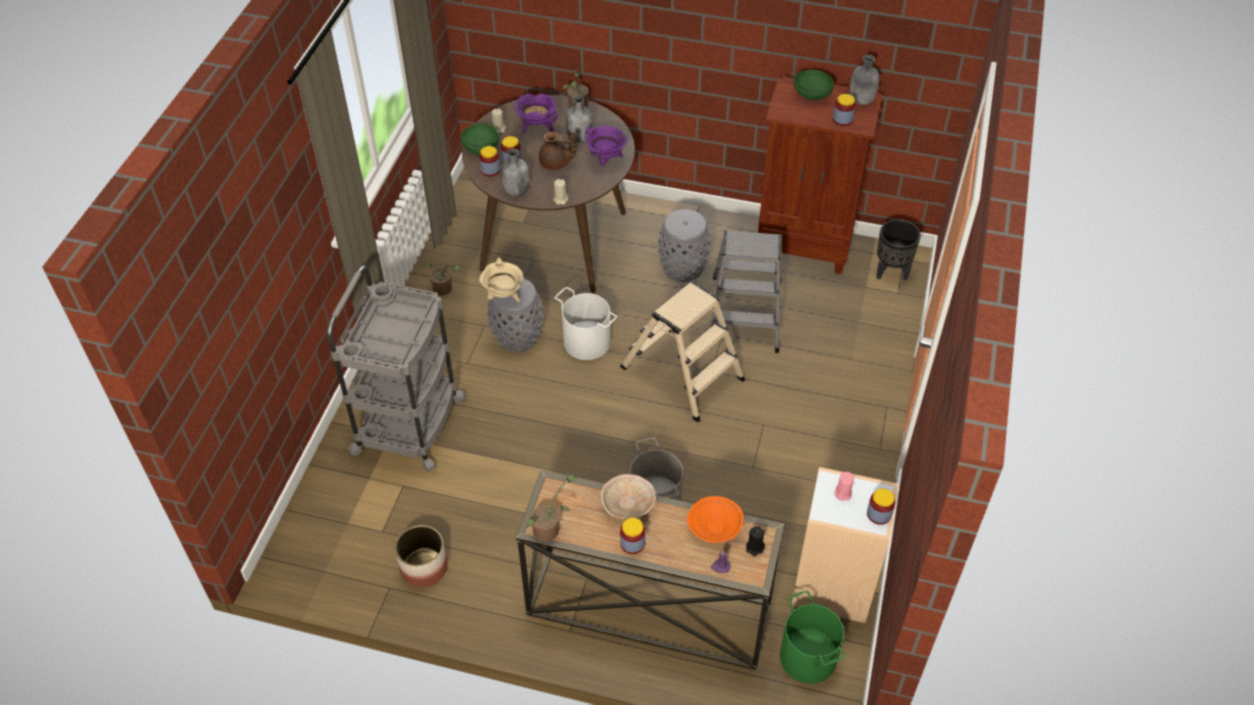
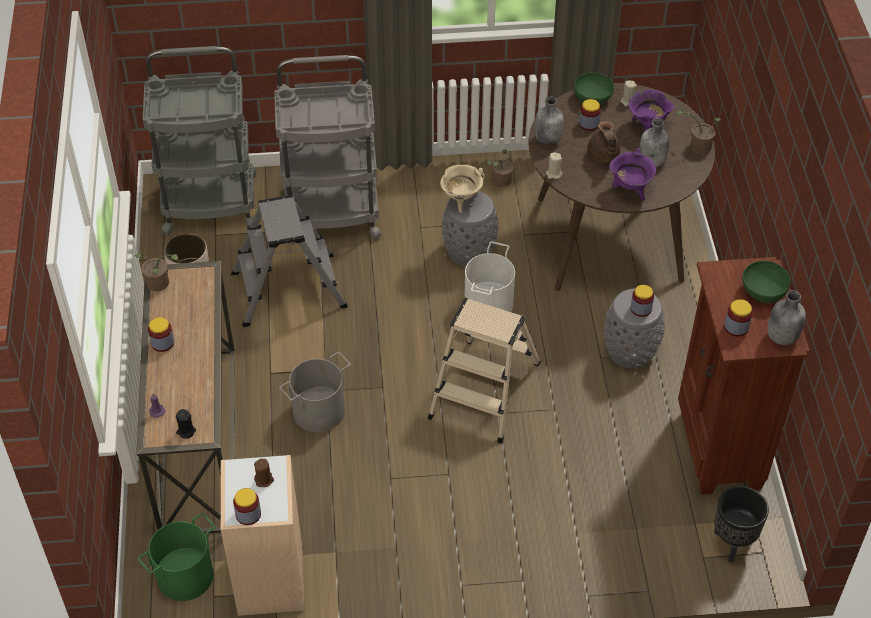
camera: 70 degrees right, 0 degrees up
(334, 526) = (209, 204): none -> grey cart
(490, 170) = (566, 114): jar -> jar (641, 309)
(628, 504) = (203, 329): beige bowl -> none
(713, 527) = (198, 395): orange bowl -> none
(745, 313) = (594, 420): grey step ladder -> grey step ladder (288, 290)
(842, 493) = (264, 480): pink candle -> brown candle

